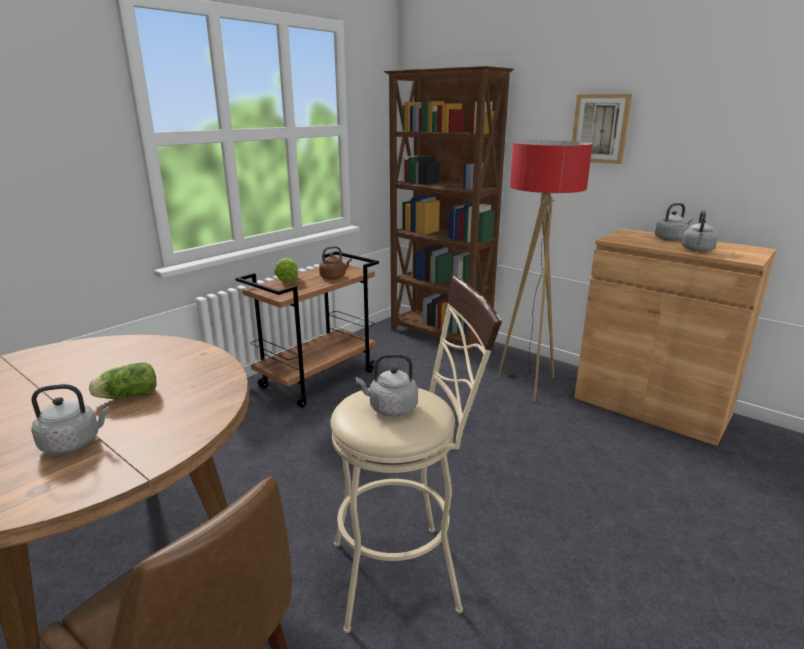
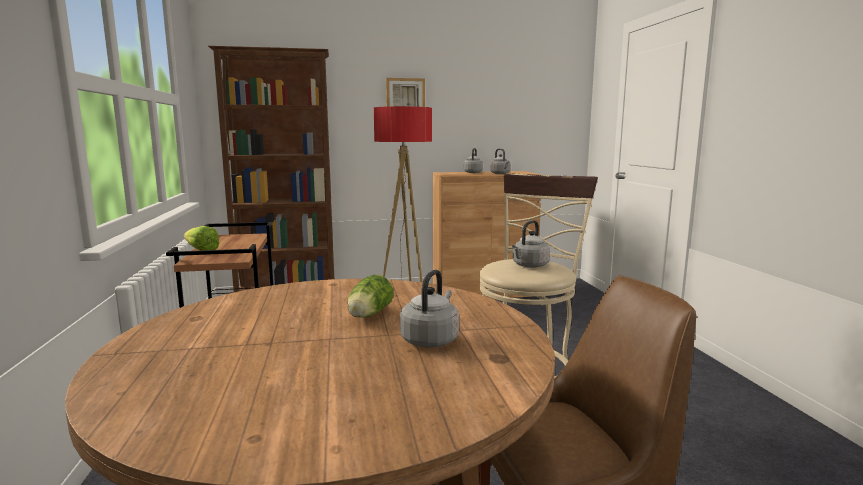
camera: 50 degrees left, 10 degrees down
(334, 277) = (245, 241): brown kettle -> none

